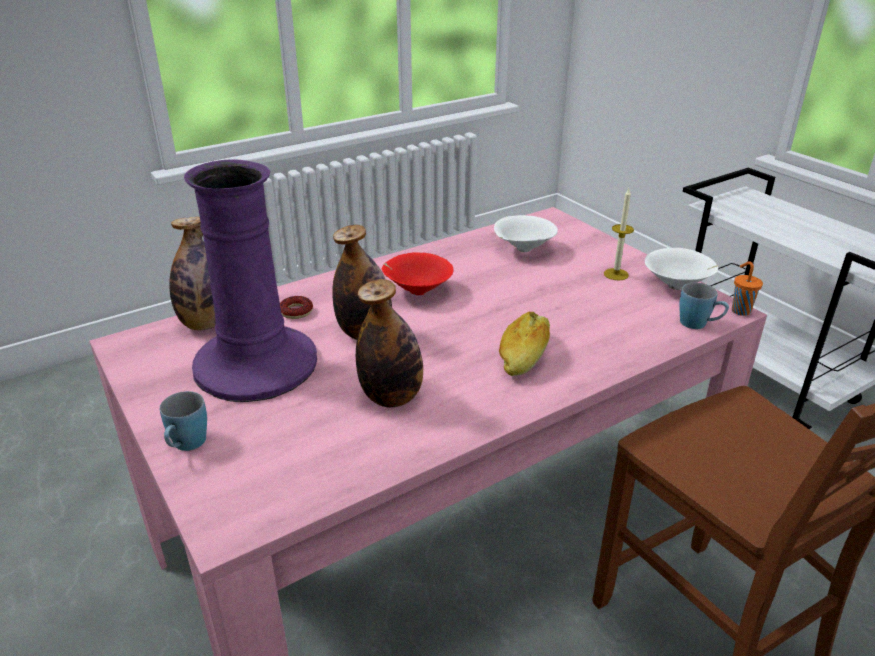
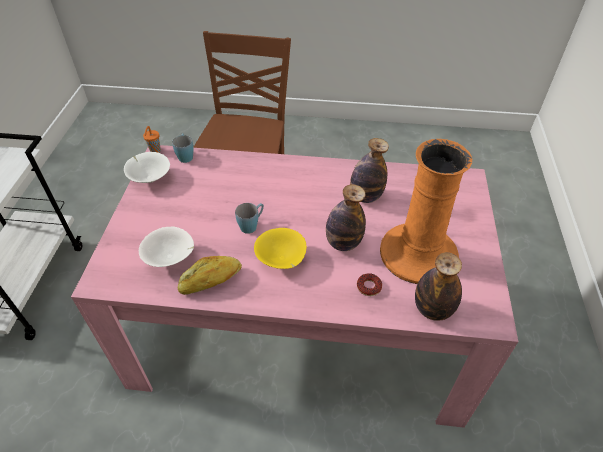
camera: 140 degrees left, 15 degrees up
(186, 446) = (474, 221): blue mug -> blue mug (251, 225)
(255, 365) = (419, 254): purple vase -> orange vase
(416, 291) = (281, 260): red bowl -> yellow bowl
(524, 355) = (283, 184): bread -> bread (211, 281)
(616, 274) = (160, 204): candle -> none

